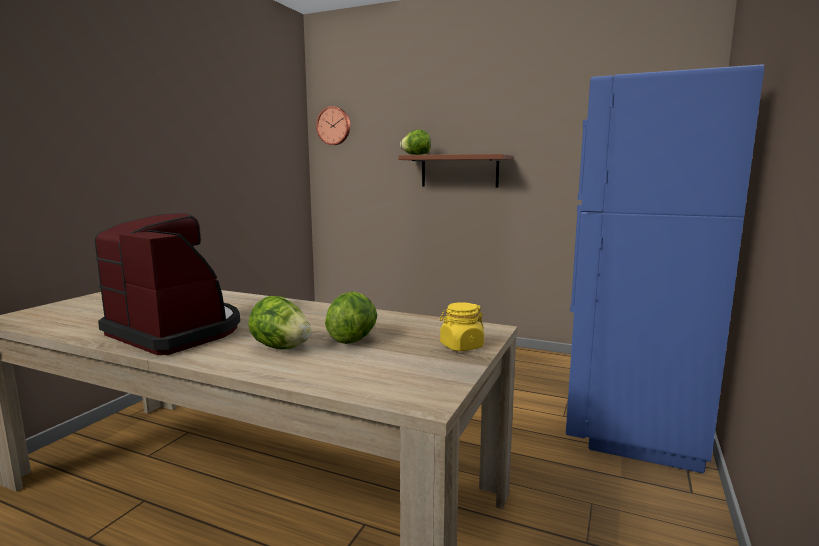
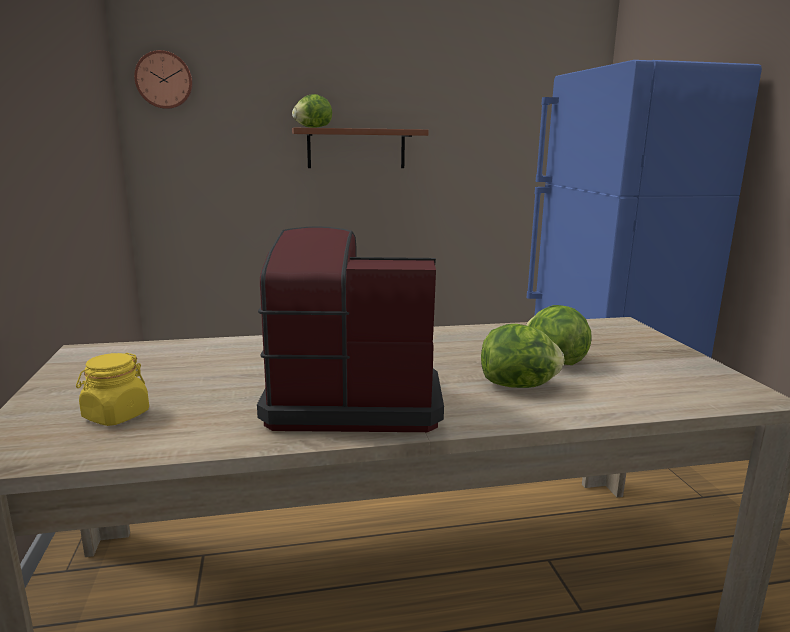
camera: 35 degrees left, 5 degrees up
(461, 346) = (647, 344): yellow jar -> yellow jar (116, 415)

